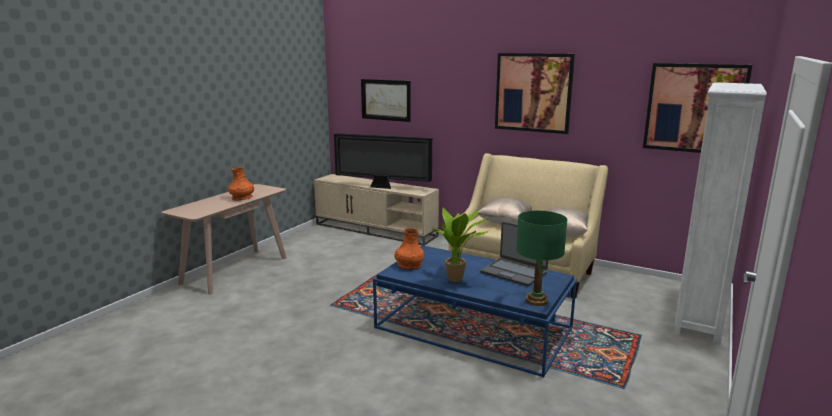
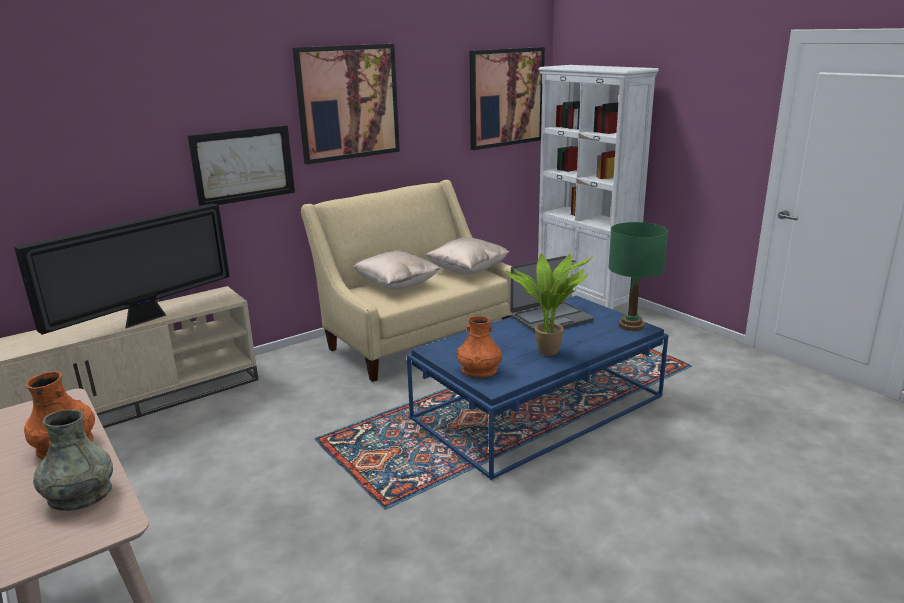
camera: 65 degrees left, 5 degrees up
(211, 207) = (80, 495): none -> grey vase
(386, 100) = (81, 155): picture -> picture (243, 165)

